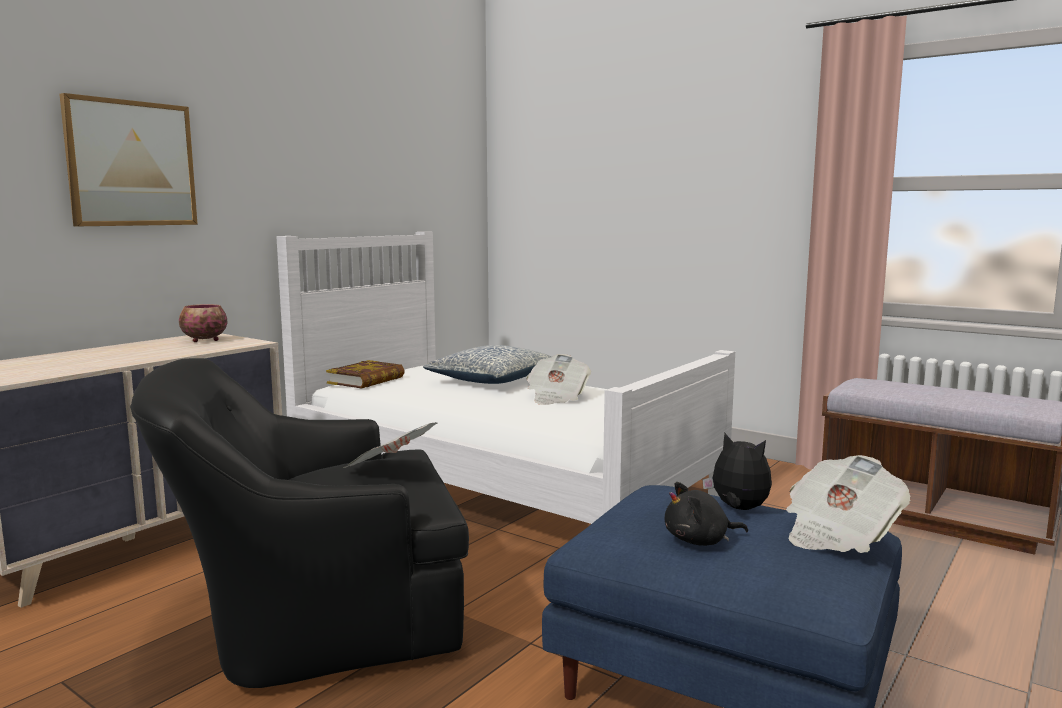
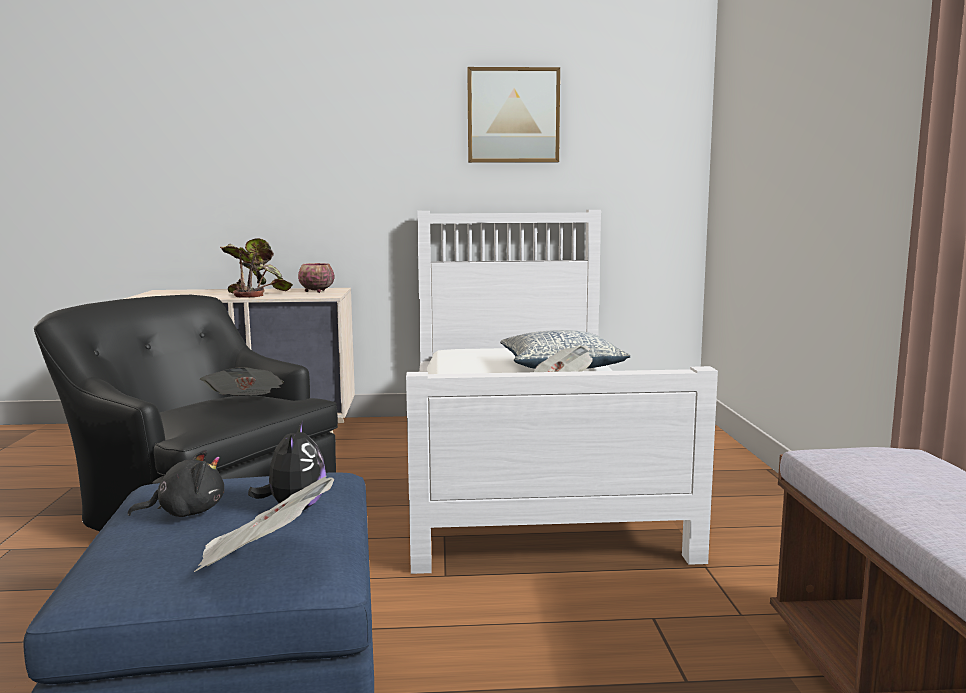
camera: 50 degrees right, 0 degrees up
(131, 164) = (295, 153): picture -> picture (513, 115)
(140, 352) = (256, 293): none -> potted plant
(366, 380) = (475, 349): book -> none
(700, 541) = (186, 512): black plush toy -> black plush toy turned 120 degrees clockwise

